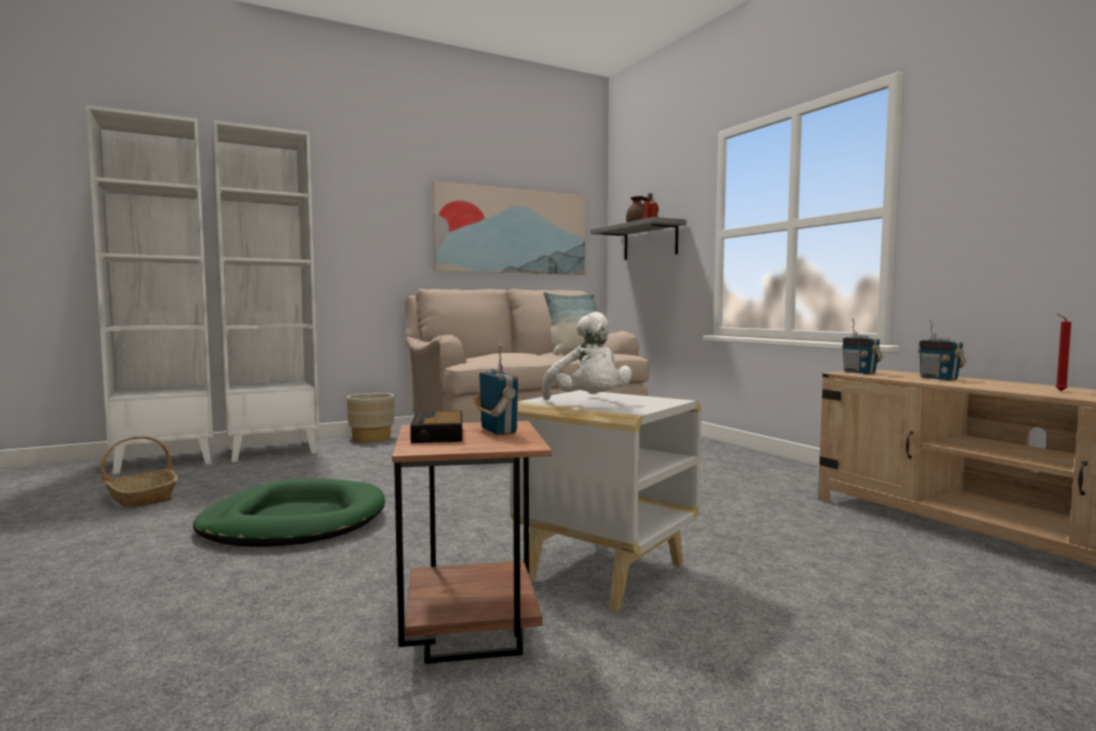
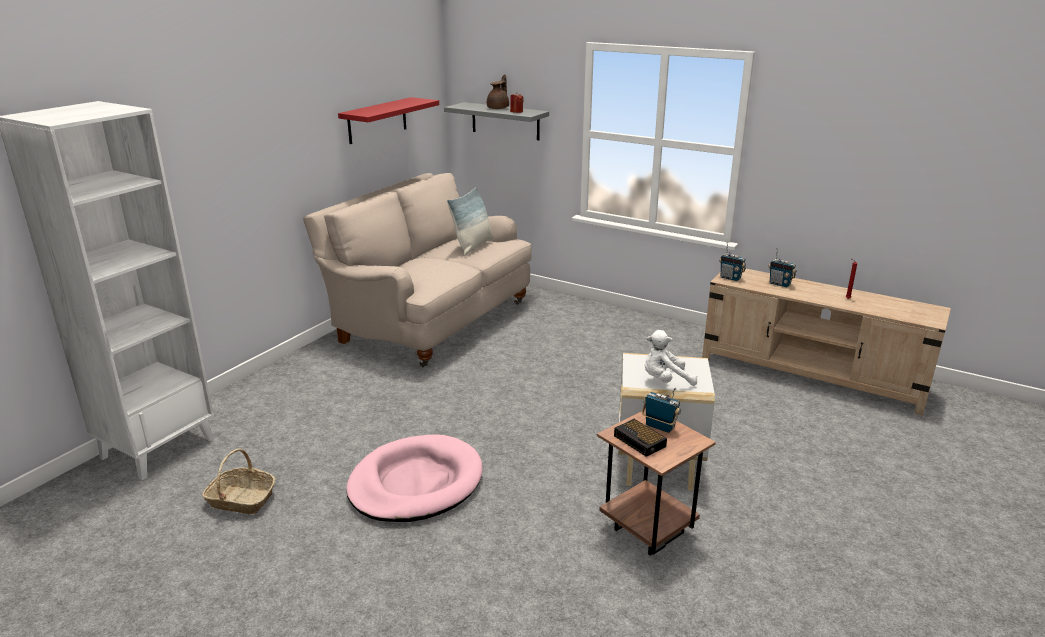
camera: 30 degrees left, 20 degrees up
(273, 450) = (239, 403): white bookcase -> none
(294, 521) = (415, 483): green dog bed -> pink dog bed
(371, 438) = (304, 360): beige planter -> none
(512, 231) = (377, 120): picture -> red shelf
(588, 403) = (665, 380): white plush toy -> white plush toy turned 135 degrees clockwise

